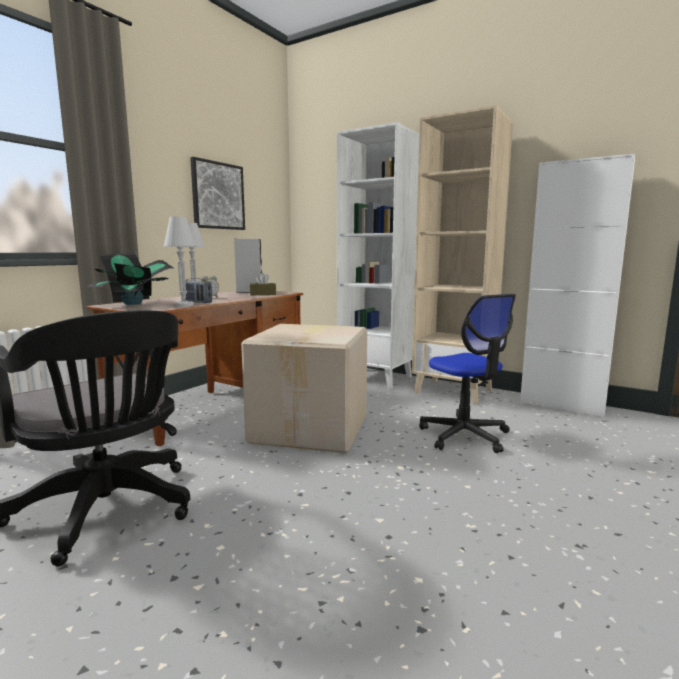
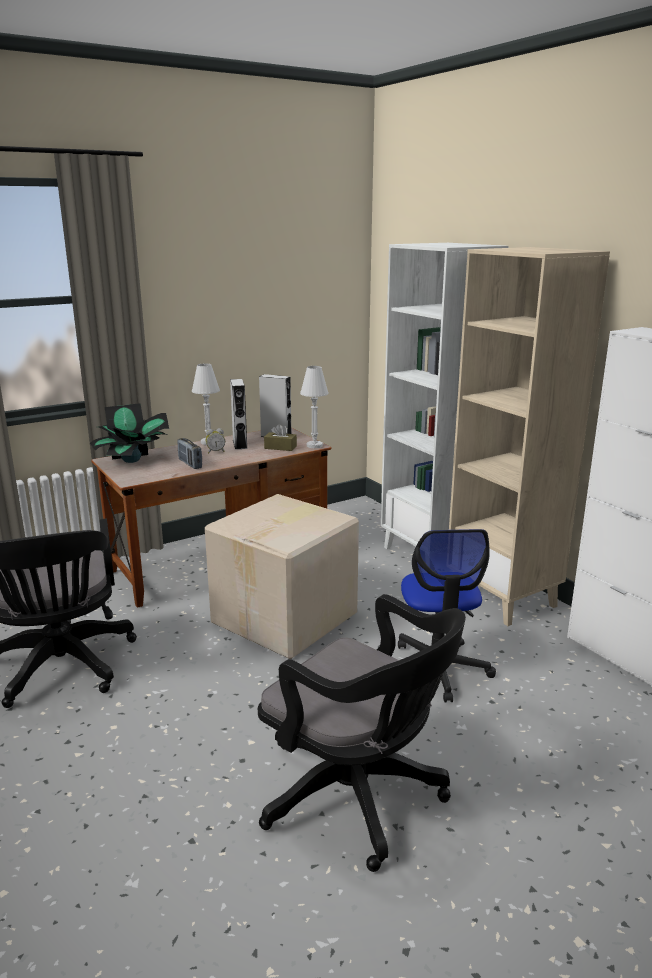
camera: 25 degrees right, 10 degrees up
(183, 305) = (169, 472): white table lamp -> white table lamp (314, 445)
(218, 196) = (257, 314): picture -> none
(225, 295) = (240, 444): none -> grey speaker
(523, 533) = (359, 797): none -> black office chair

